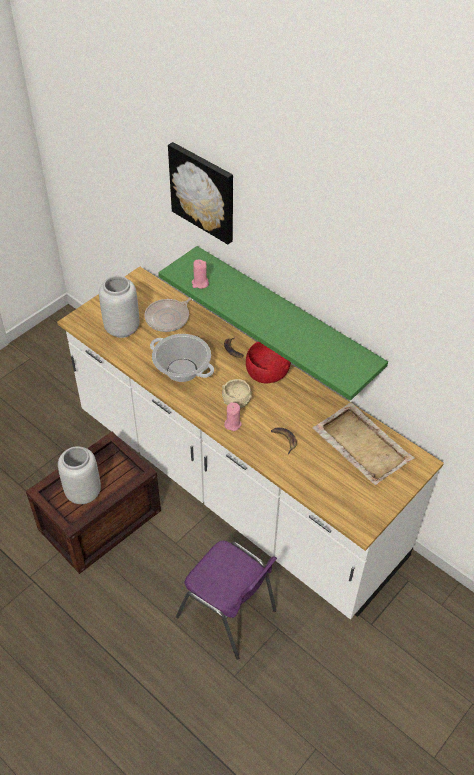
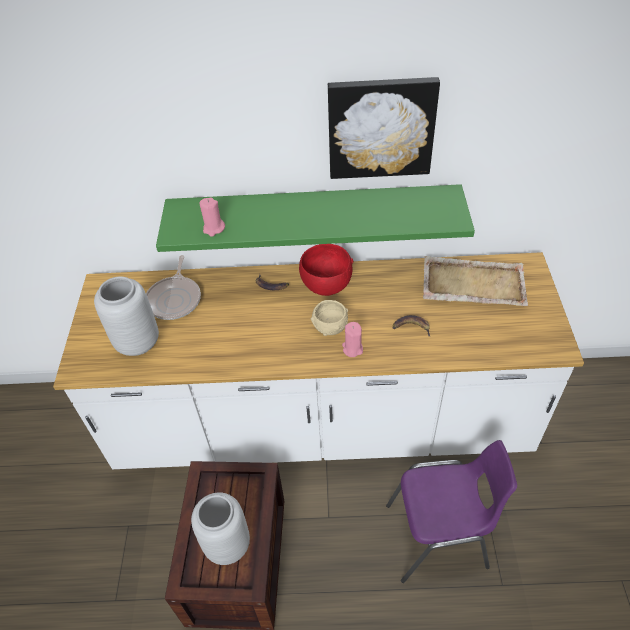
camera: 40 degrees left, 0 degrees up
(182, 370) = (246, 336): cooking pot -> none
(203, 192) = (159, 119): picture -> picture (380, 127)

